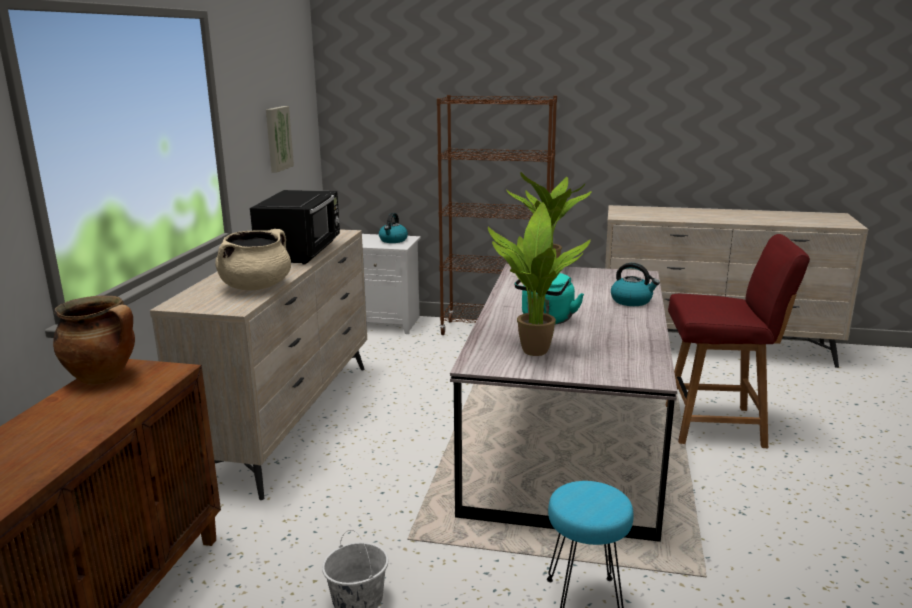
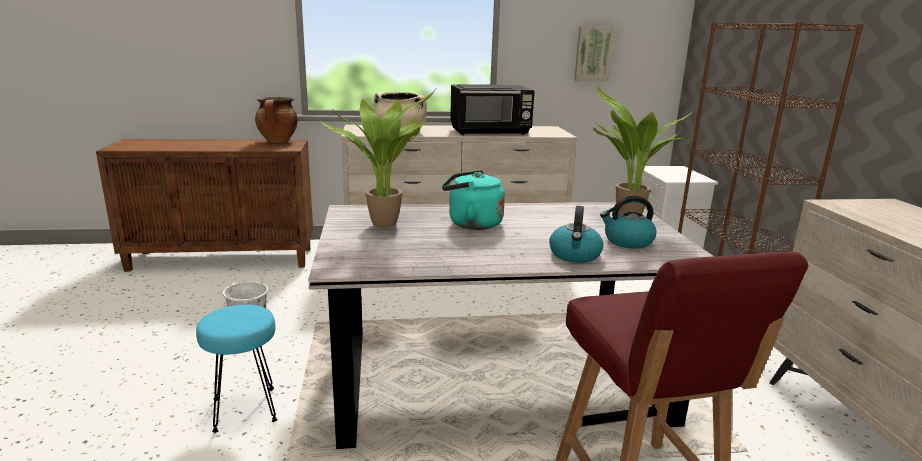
camera: 70 degrees right, 0 degrees up
(393, 240) = (684, 176): kettle -> kettle (627, 241)

